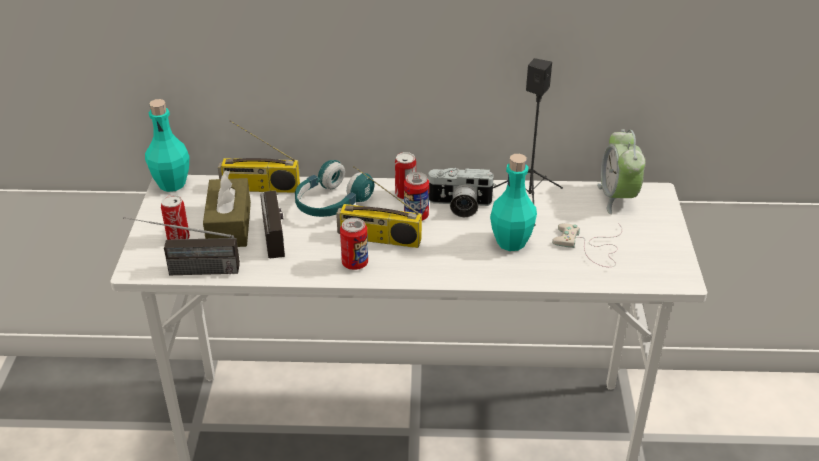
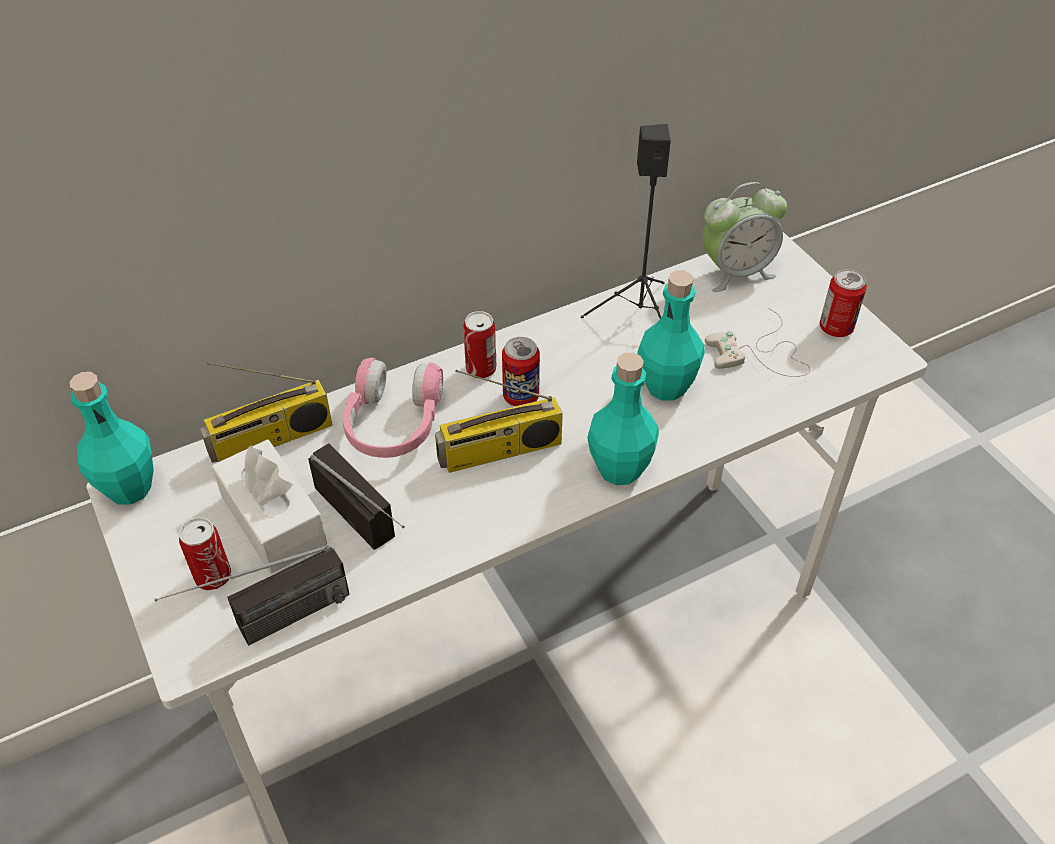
camera: 30 degrees left, 10 degrees up
(229, 225) = (273, 520): brown tissue box -> white tissue box
(331, 203) = (393, 424): turquoise headphones -> pink headphones
(355, 263) = (498, 505): can -> can (836, 328)
(442, 273) = (619, 469): none -> turquoise bottle
(459, 206) = (563, 359): camera -> none
(617, 198) = (736, 272): alarm clock -> alarm clock turned 75 degrees counterclockwise

